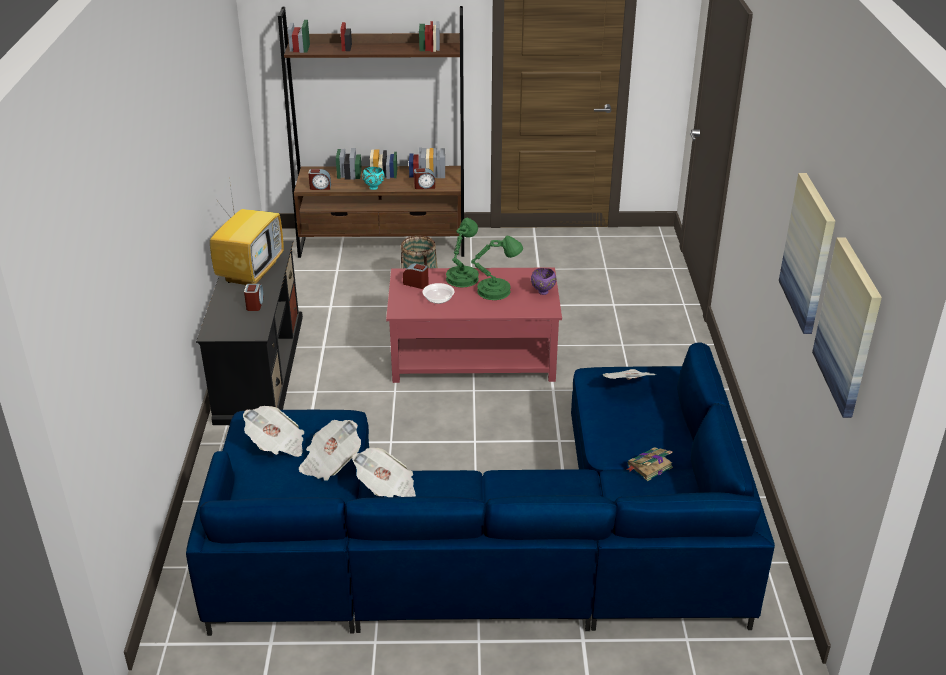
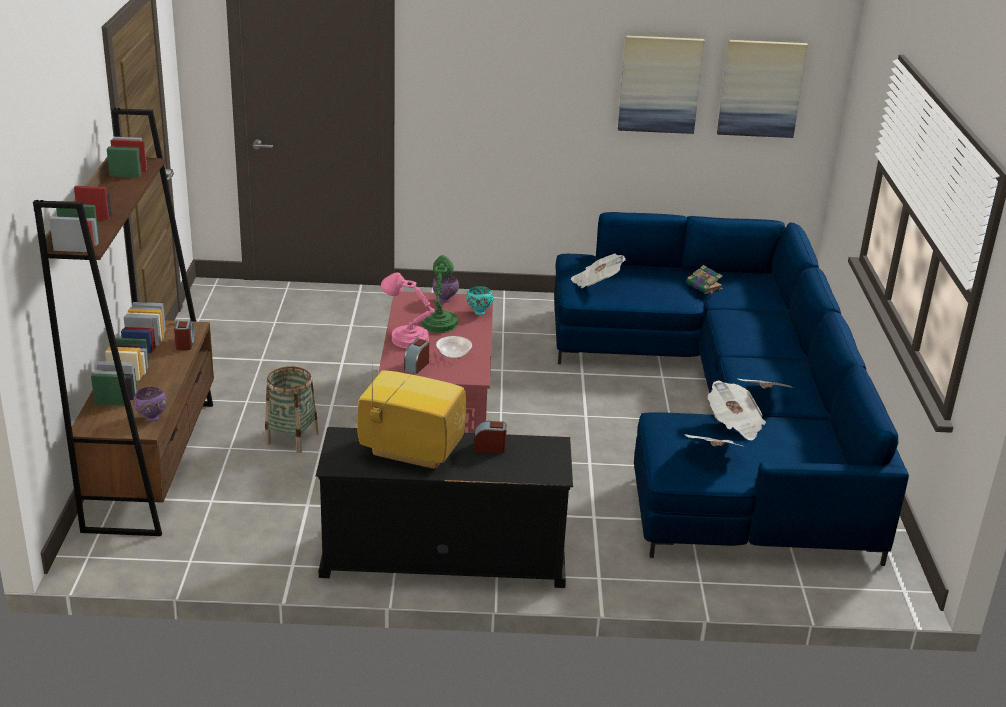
camera: 90 degrees left, 5 degrees down
(320, 187) = (151, 418): alarm clock -> purple bowl
(374, 188) = (172, 378): turquoise bowl -> turquoise bowl (479, 312)
(463, 277) = (407, 339): green table lamp -> pink table lamp

